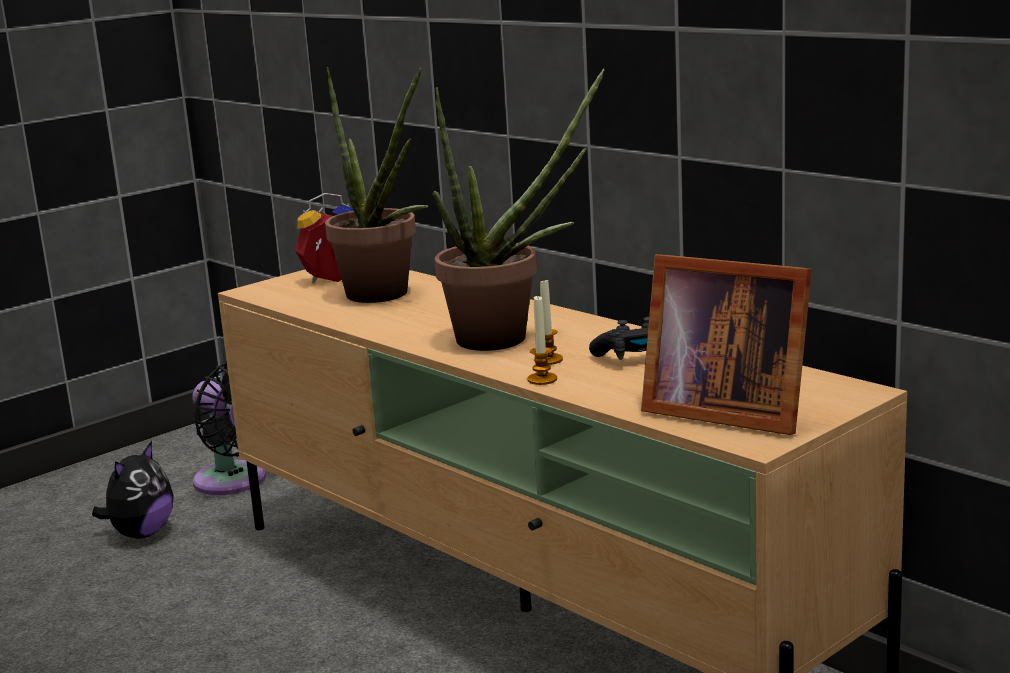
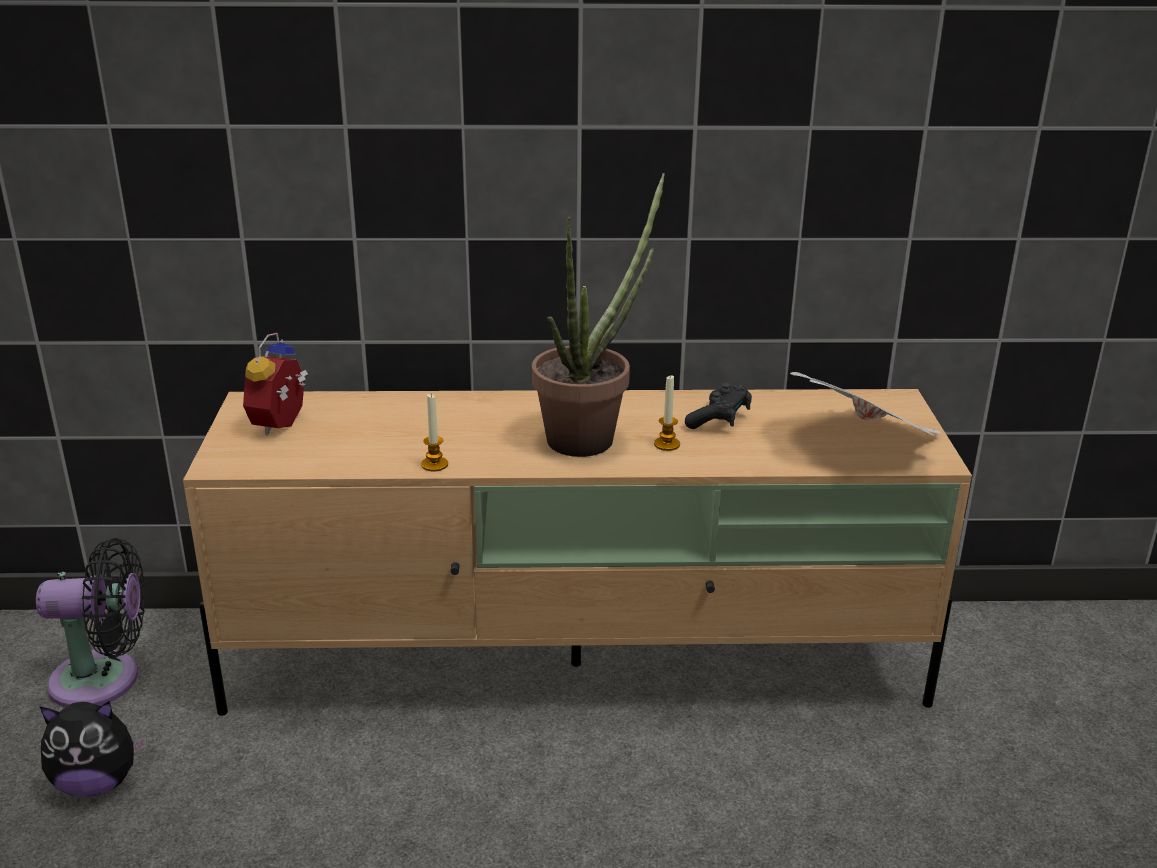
camera: 50 degrees left, 10 degrees up
(141, 534) = (97, 783): plush toy -> plush toy turned 105 degrees clockwise
(385, 297) = (381, 428): potted plant -> none
(542, 379) = (704, 464): candle -> candle (434, 465)
(723, 411) = (867, 444): picture frame -> newspaper

